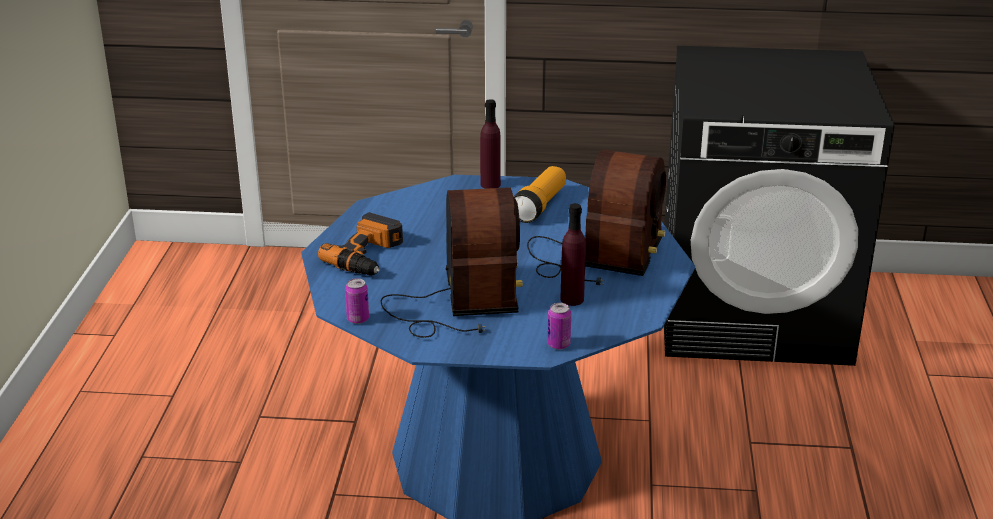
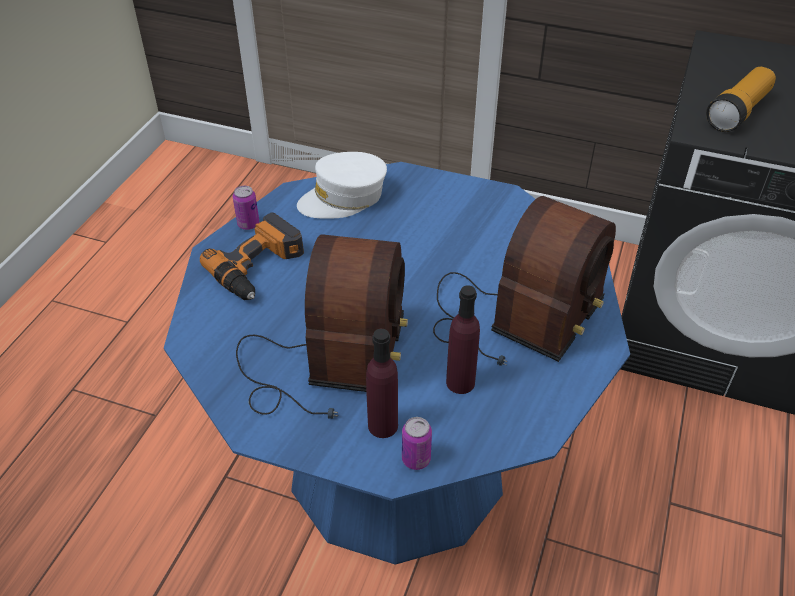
camera: 15 degrees right, 15 degrees up
(358, 319) = (203, 365): can -> can (248, 224)
(417, 204) = (343, 198): none -> white cap
(490, 184) = (433, 183): purple bottle -> purple bottle (382, 425)
(539, 206) = (476, 224): flashlight -> flashlight (738, 112)

